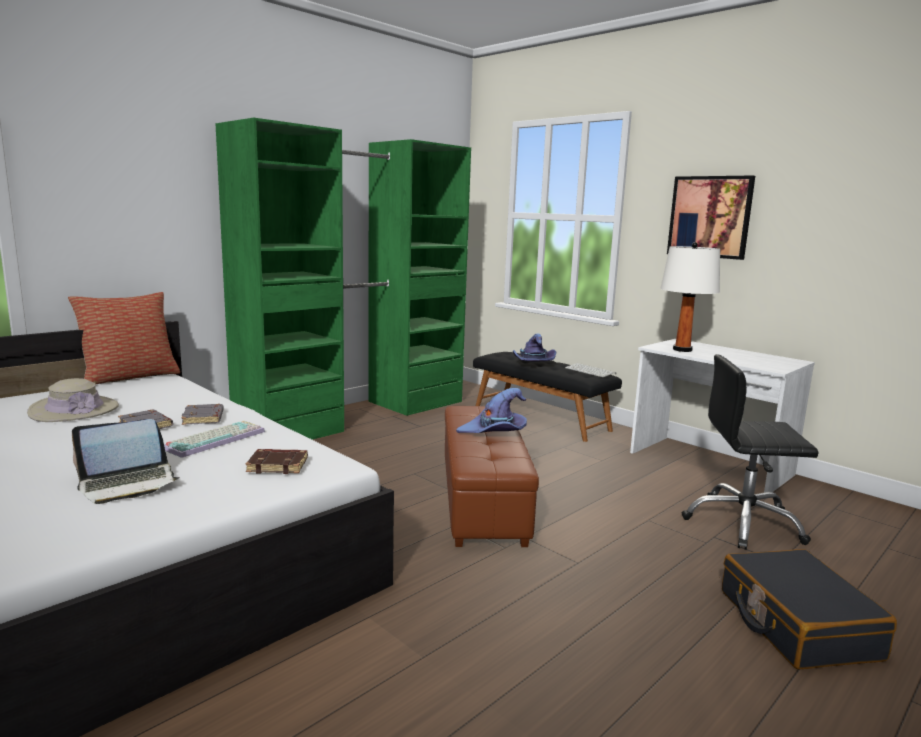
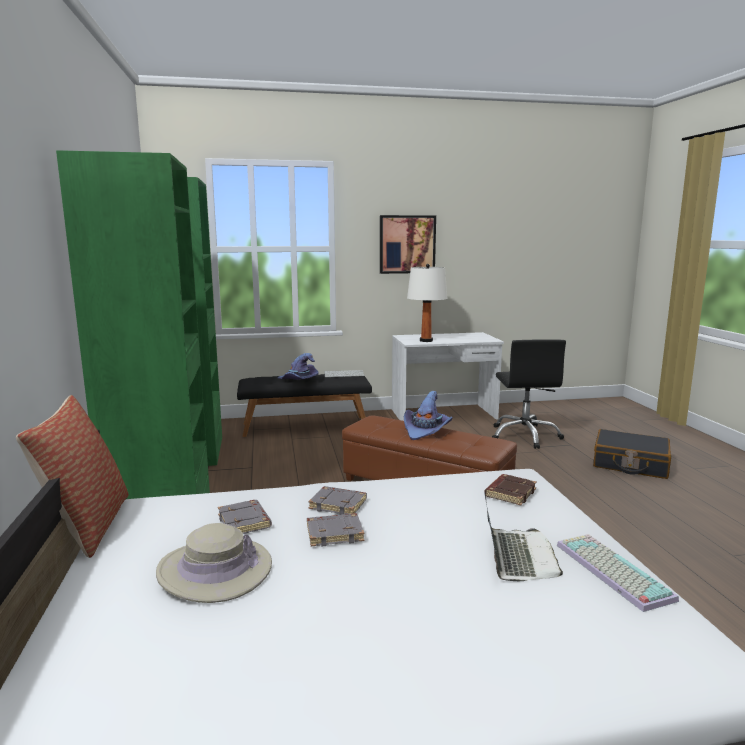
camera: 55 degrees left, 0 degrees up
(154, 403) = (245, 522): none -> grey book
(215, 439) = (416, 507): keyboard -> keyboard (609, 571)
(743, 523) = (525, 436): black office chair -> black office chair turned 45 degrees counterclockwise

